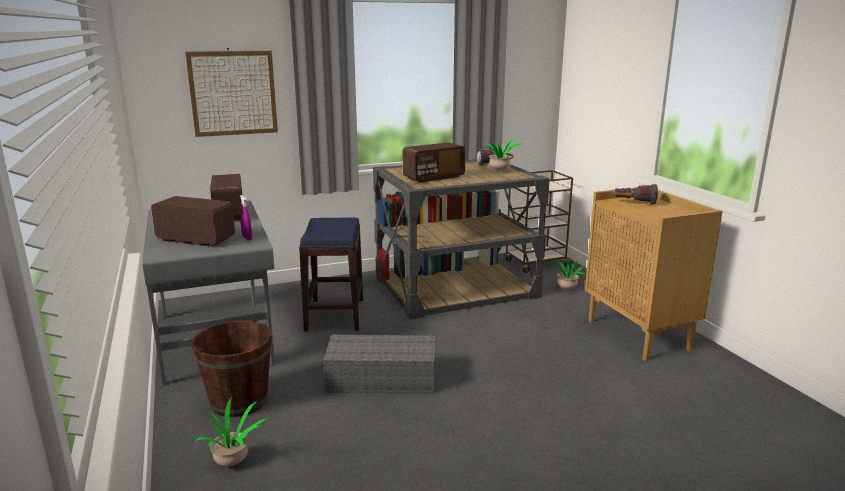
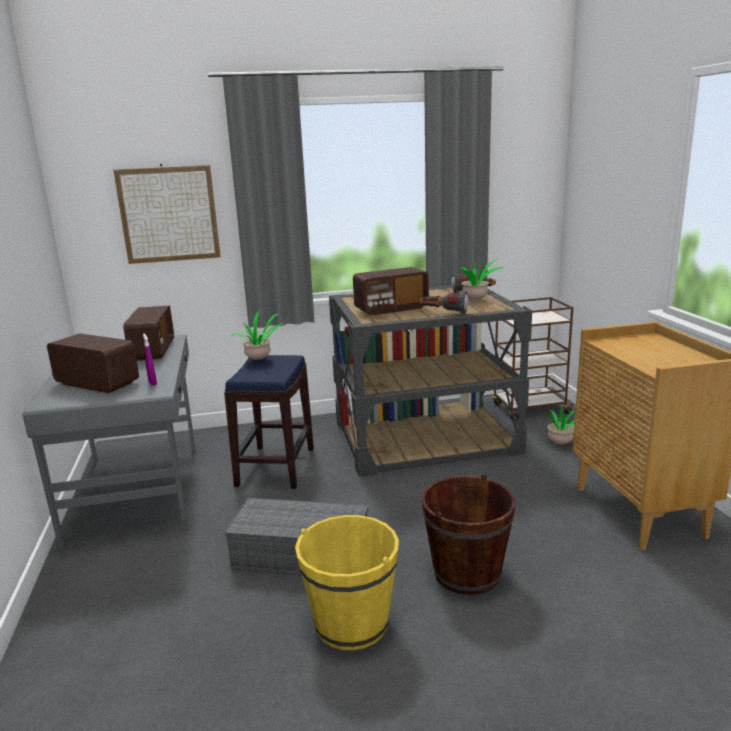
camera: 10 degrees right, 0 degrees up
(233, 461) = (94, 657): potted plant -> potted plant (259, 359)
(239, 401) = (131, 574): brown bucket -> brown bucket (467, 573)
(439, 423) = (351, 623): none -> yellow bucket
(633, 203) = (631, 344): flashlight -> flashlight (443, 312)

